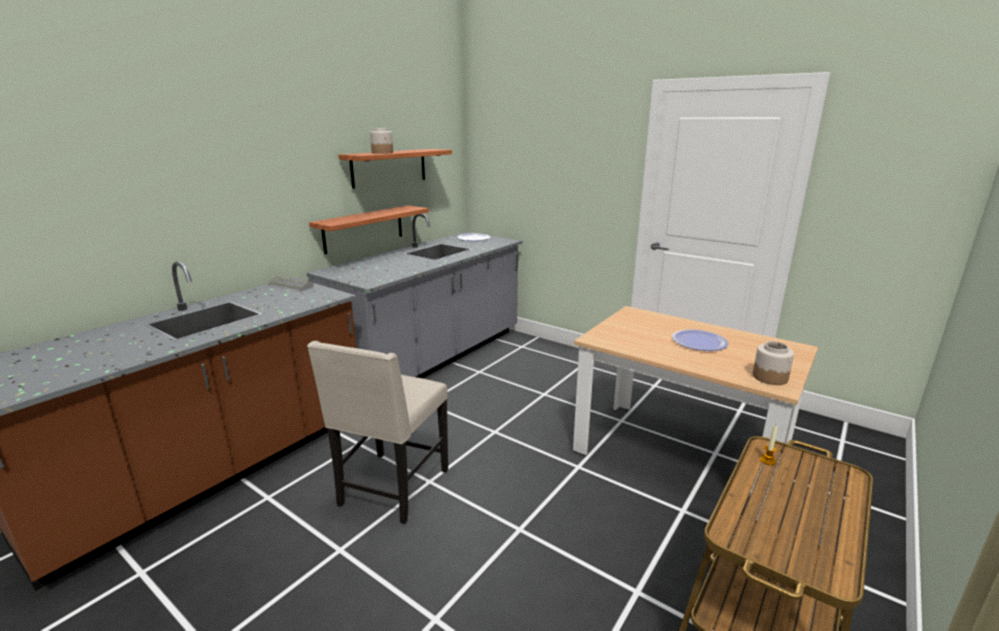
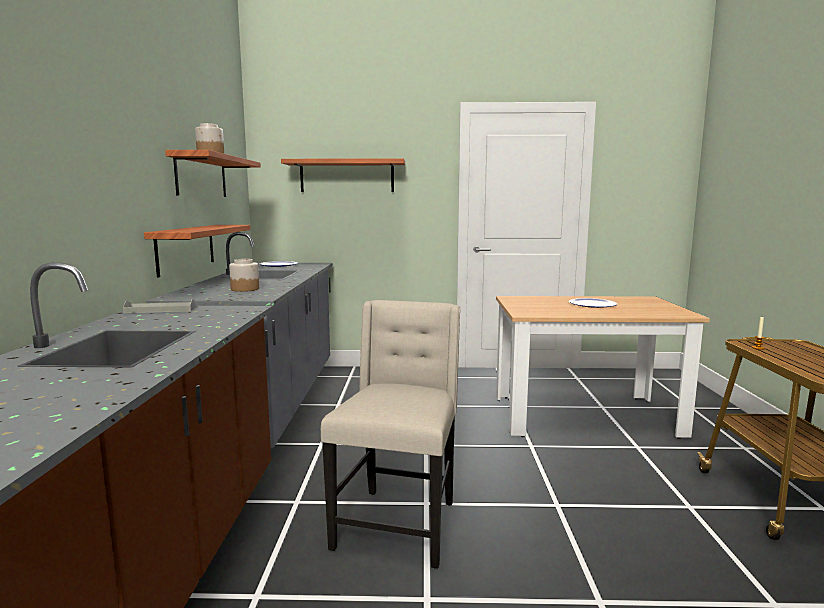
camera: 35 degrees left, 10 degrees down
(392, 488) = (398, 524): beige chair -> beige chair turned 150 degrees counterclockwise
(540, 159) = (347, 176): none -> shelf
(770, 377) = (672, 312): jar -> jar (245, 289)

